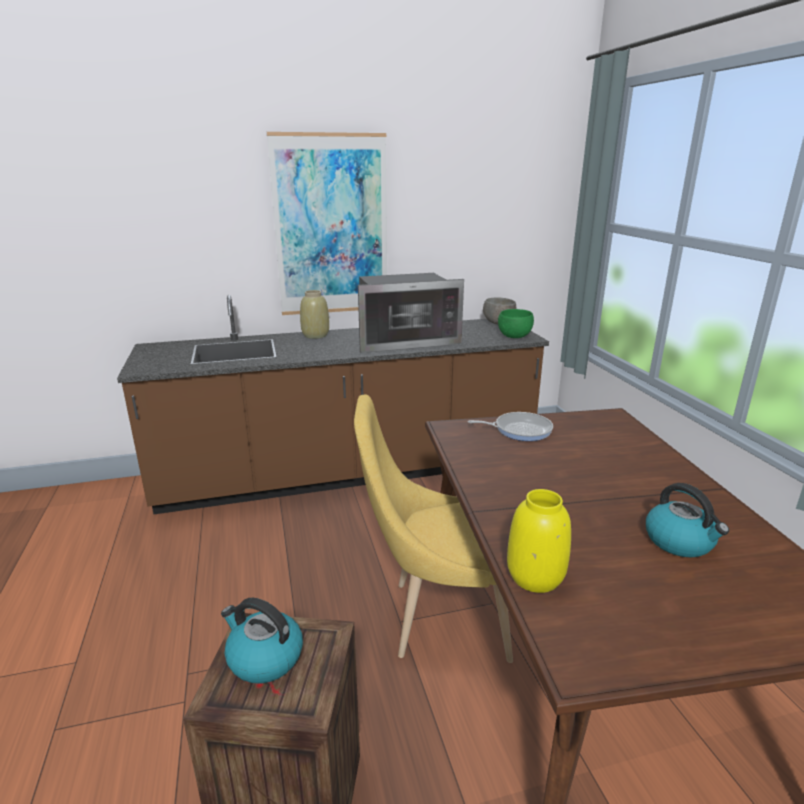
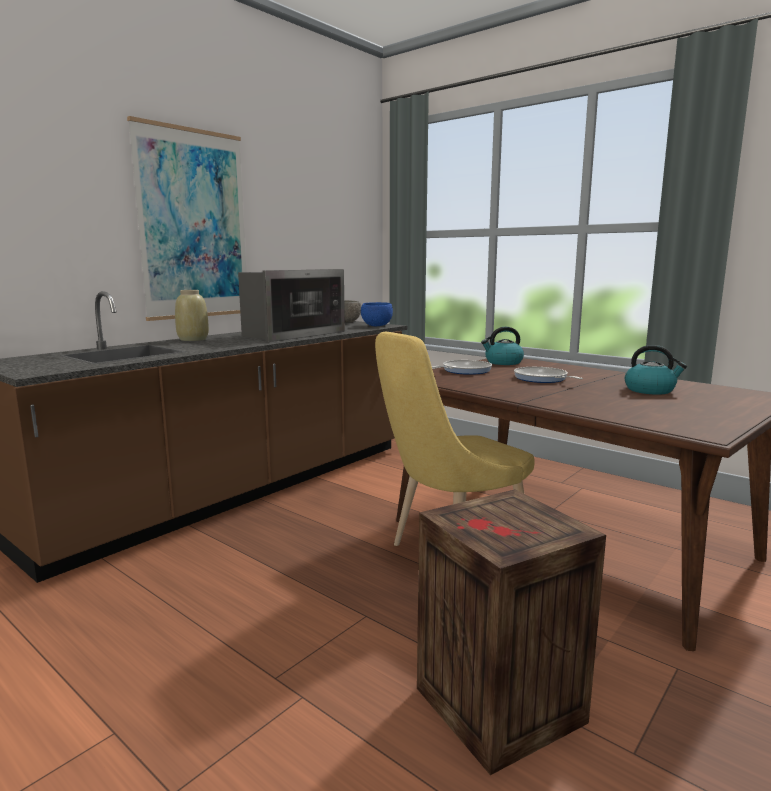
camera: 35 degrees left, 10 degrees down
(264, 658) = (492, 522): kettle -> kettle (503, 362)
(514, 336) = (376, 326): green bowl -> blue bowl
(534, 577) = (616, 415): yellow vase -> none
(579, 472) = (542, 379): none -> frying pan

